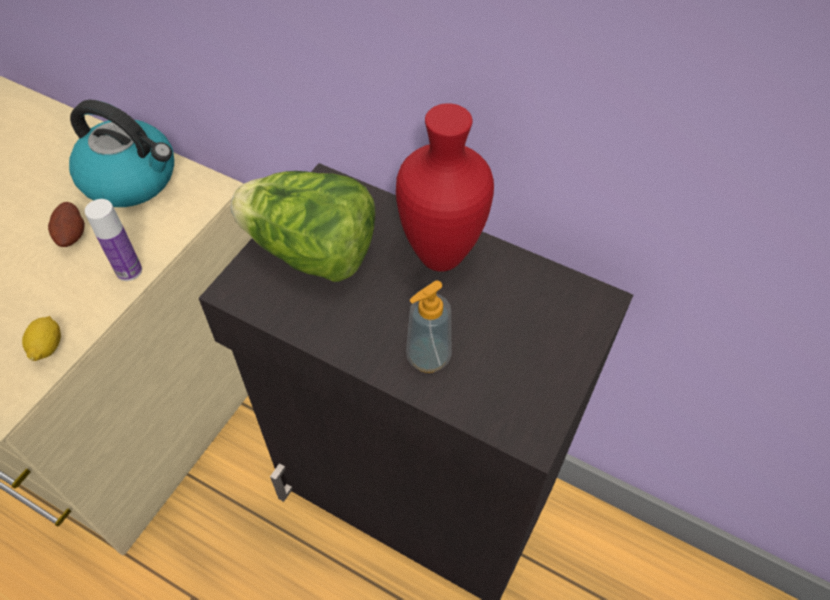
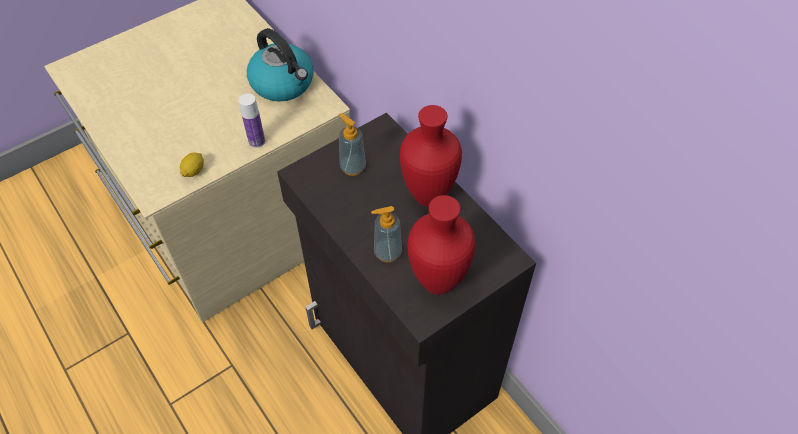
camera: 25 degrees right, 0 degrees up
(73, 235) = (235, 108): potato -> none
(311, 253) = (353, 167): lettuce -> soap dispenser
(526, 373) = (440, 283): none -> red vase

